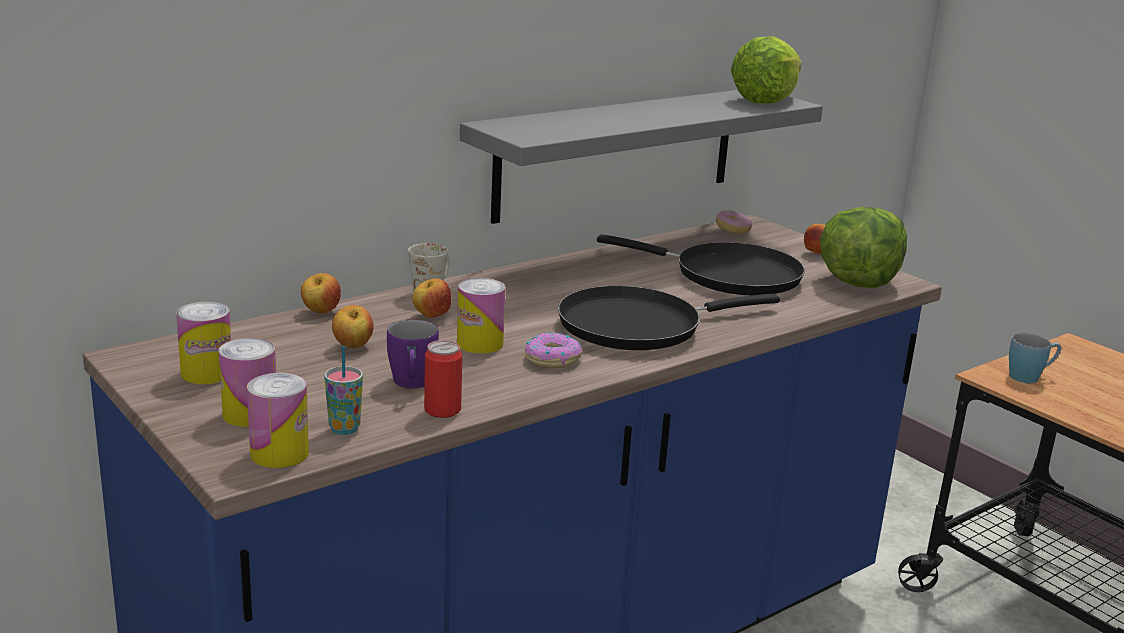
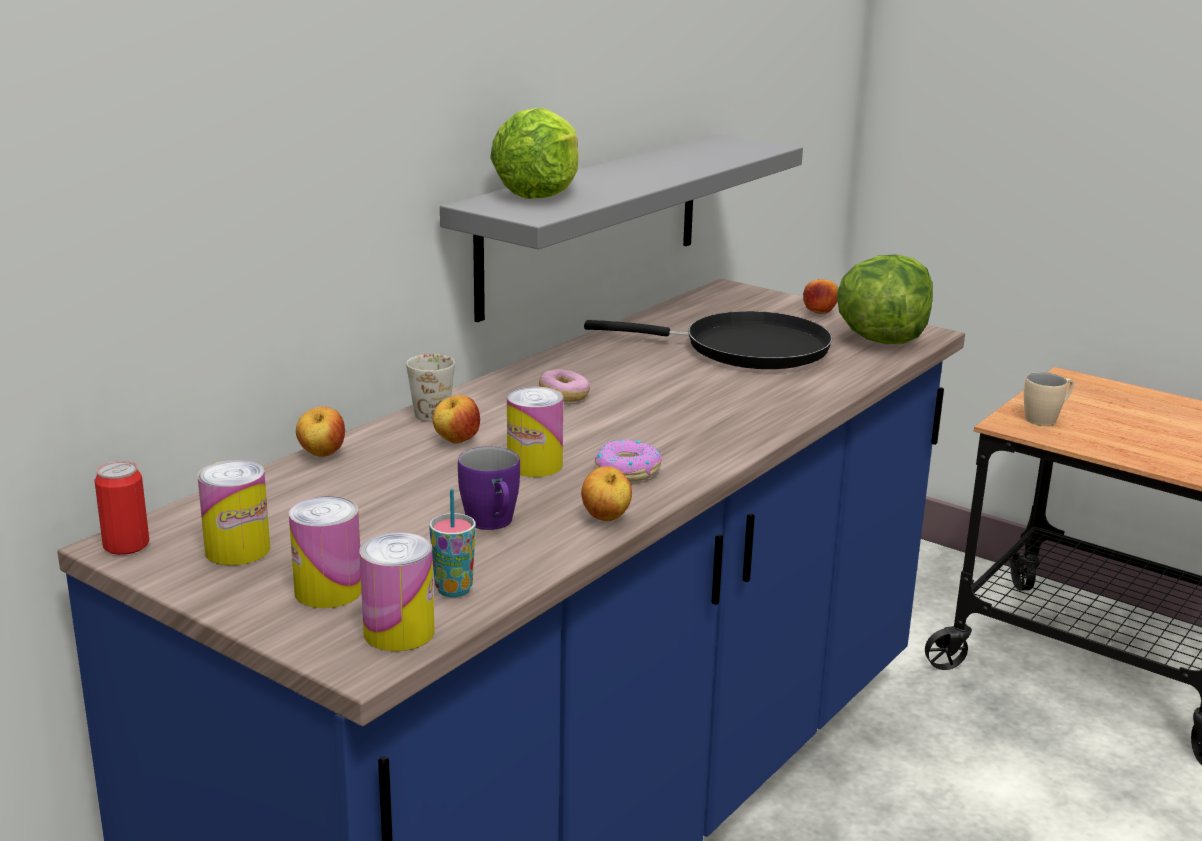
camera: 15 degrees left, 0 degrees up
(353, 347) = (391, 491): apple -> apple (606, 519)
(442, 410) = (549, 549): can -> can (126, 545)
(638, 326) = (692, 419): black frying pan -> none
(732, 230) = (714, 298): donut -> donut (564, 396)
(766, 100) = (740, 146): lettuce -> lettuce (540, 192)
(1030, 377) = (1046, 418): blue mug -> beige mug

